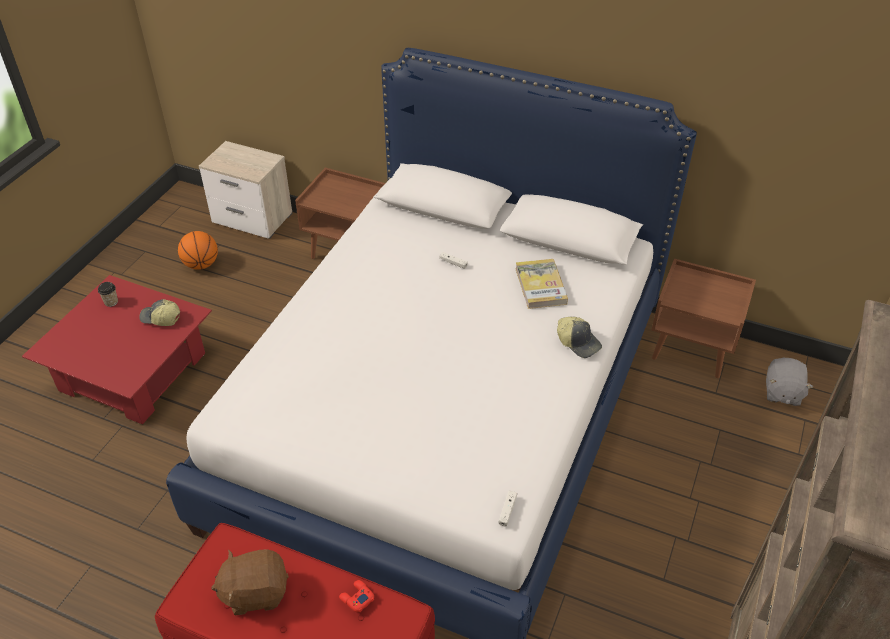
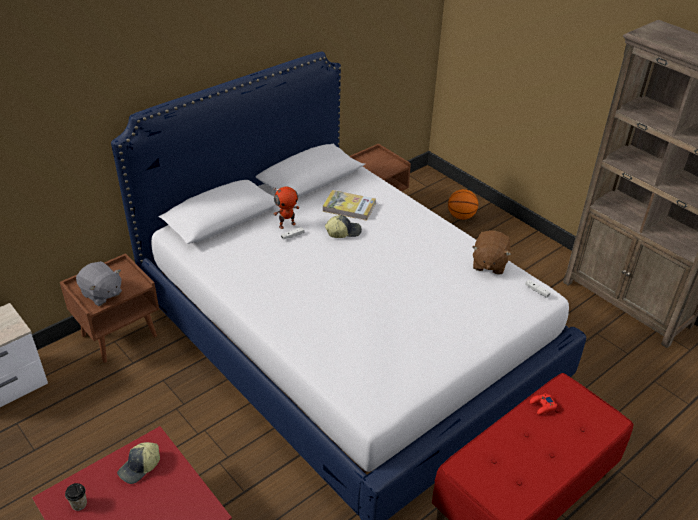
camera: 65 degrees left, 5 degrees down
(201, 264) = (32, 446): basketball -> basketball (461, 216)
(255, 592) = (515, 461): brown plush toy -> brown plush toy (488, 264)
(469, 252) = (287, 224): none -> toy robot
(578, 342) = (413, 212): cap -> cap (343, 232)
(782, 392) = (427, 196): grey plush toy -> grey plush toy (101, 294)

